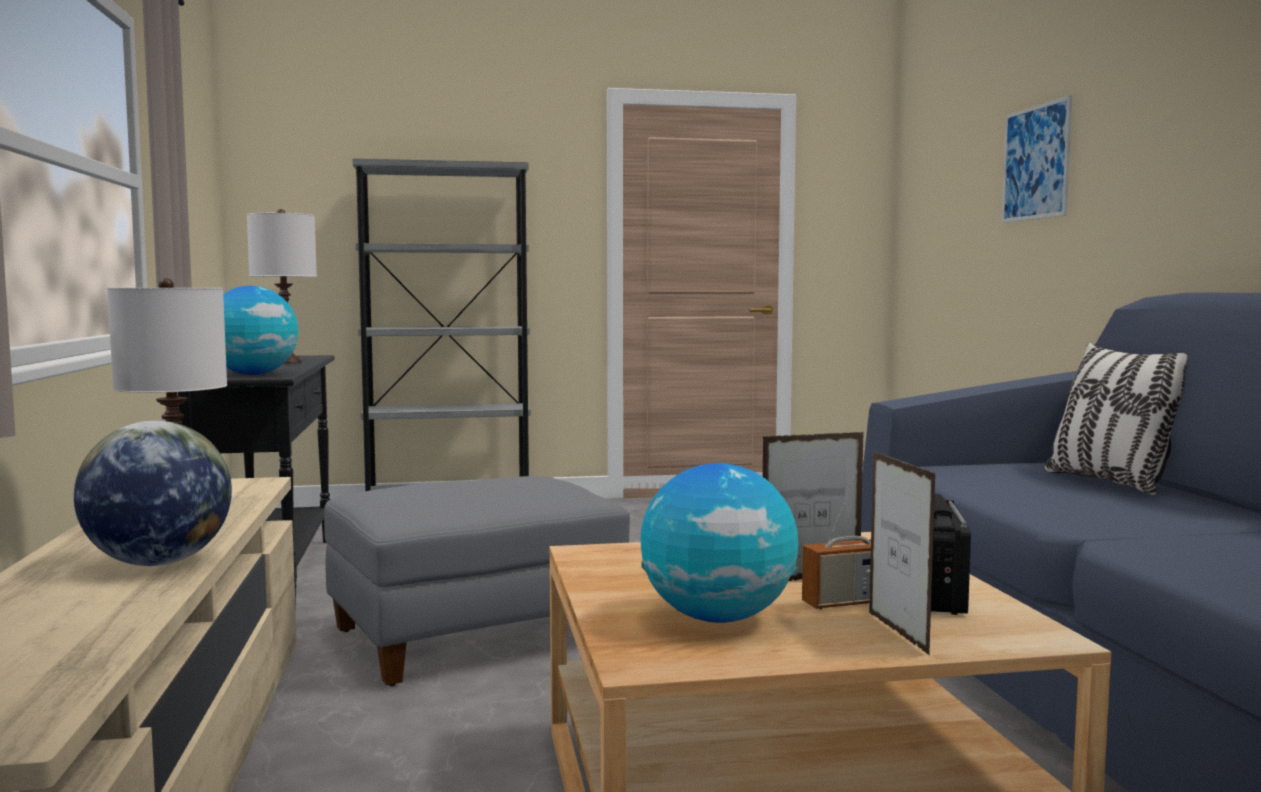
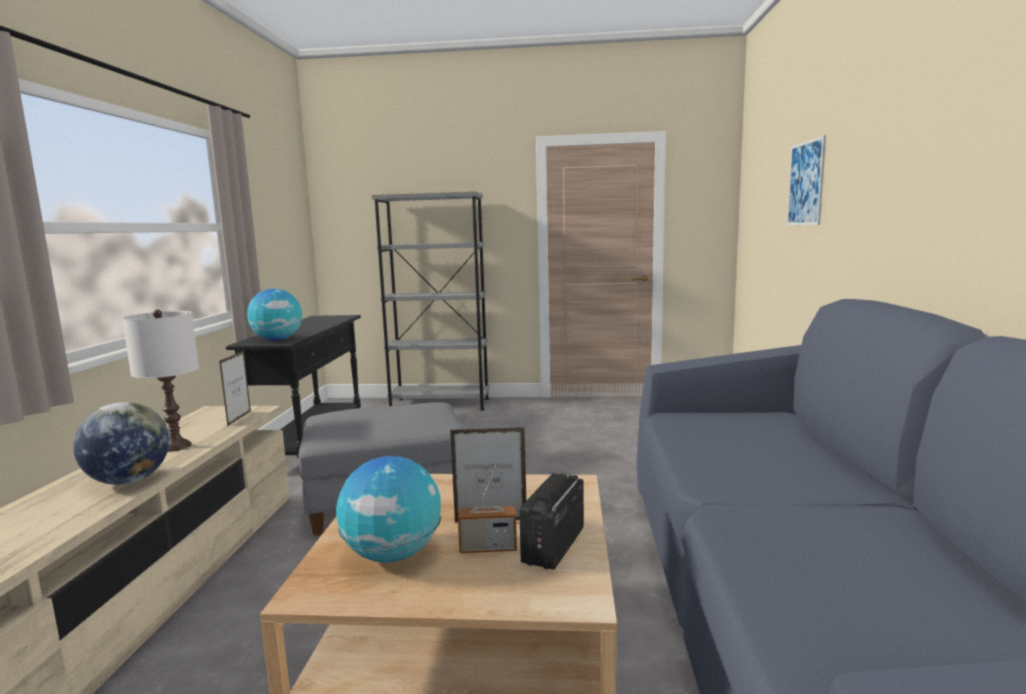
camera: 15 degrees right, 5 degrees up
(286, 362) = (319, 324): white table lamp -> none
(897, 633) = (488, 584): picture frame -> picture frame (239, 418)
(1110, 483) = (794, 438): pillow -> none

